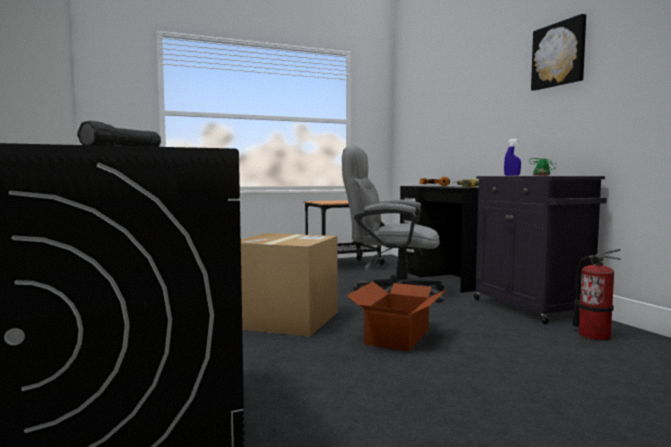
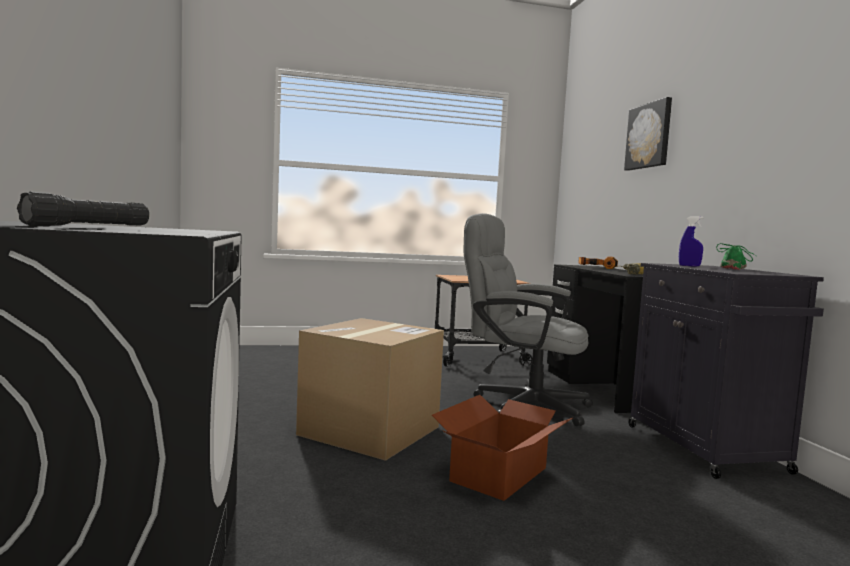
camera: 10 degrees right, 0 degrees up
(559, 55) = (771, 102): picture -> picture (649, 136)
(594, 335) = (784, 508): fire extinguisher -> none

